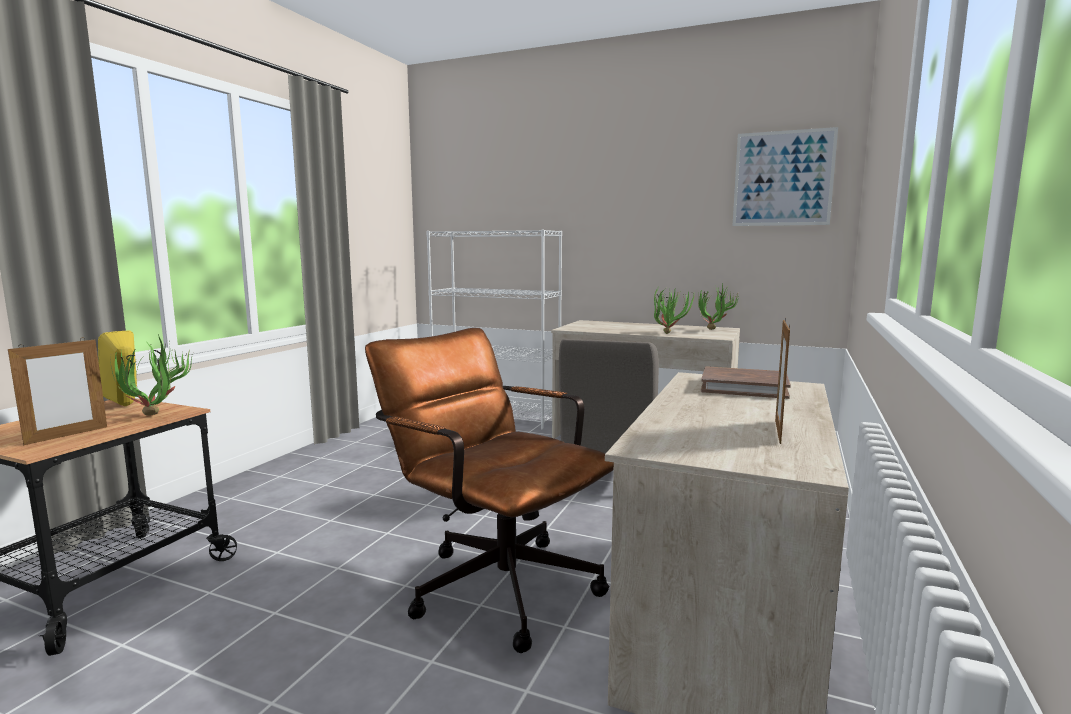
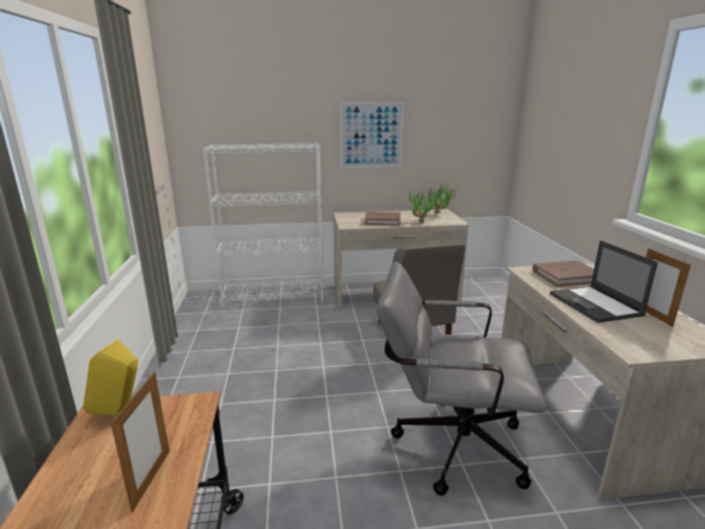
camera: 30 degrees left, 10 degrees up
(156, 417) = (191, 419): potted plant -> none
(493, 582) = (448, 443): brown office chair -> grey office chair
(620, 329) = (382, 220): none -> brown book
(712, 411) = (596, 304): none -> laptop
(783, 178) = (476, 105): picture -> picture (371, 135)

